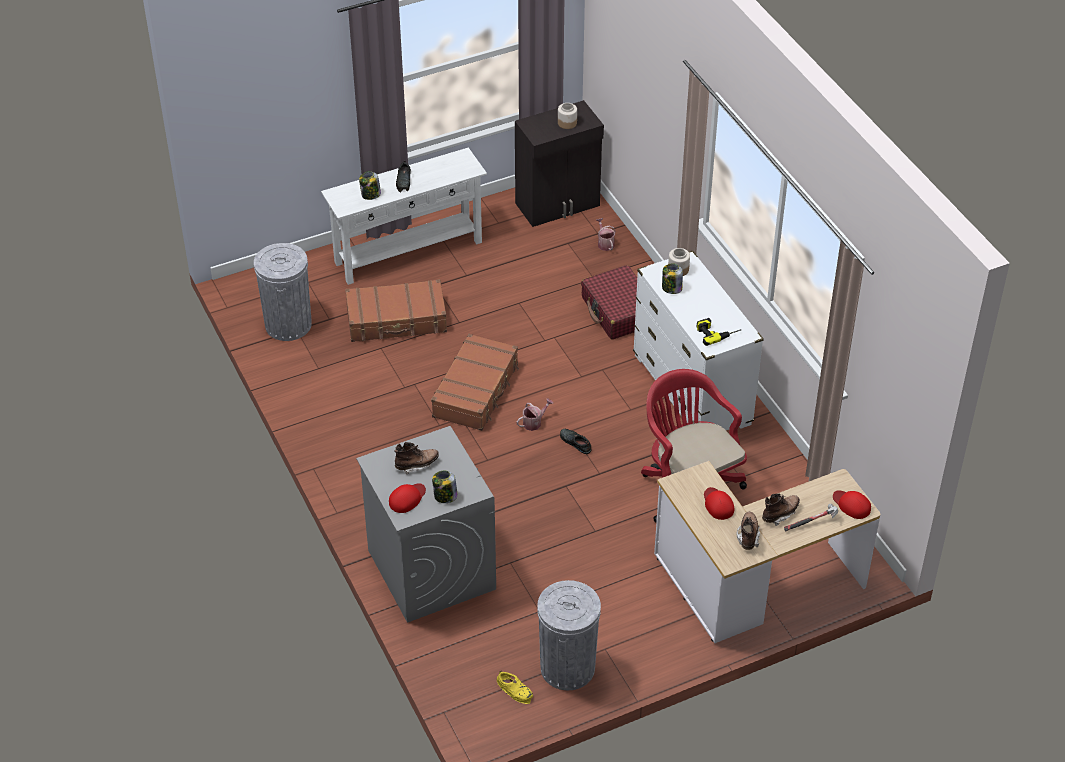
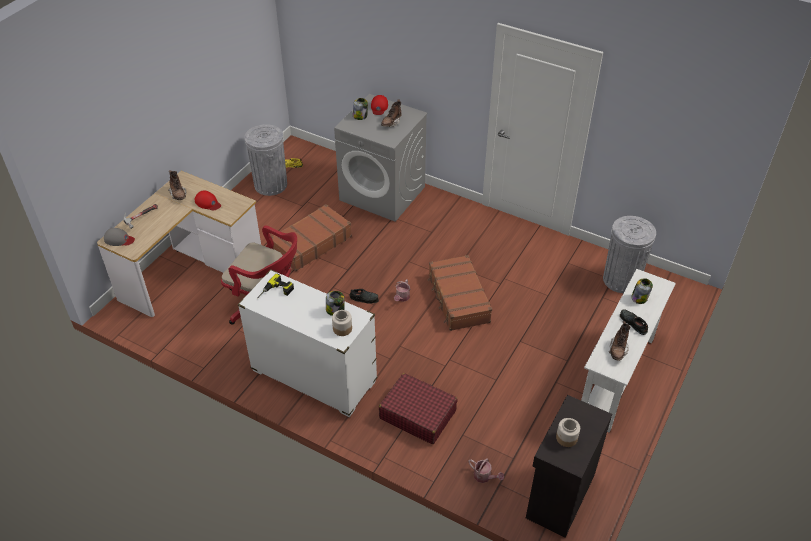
camera: 145 degrees right, 0 degrees up
(397, 320) = (560, 319): brown suitcase -> brown suitcase (311, 244)
(780, 514) = (164, 214): brown boot -> brown boot (618, 350)
(851, 505) = (119, 239): red cap -> grey cap

